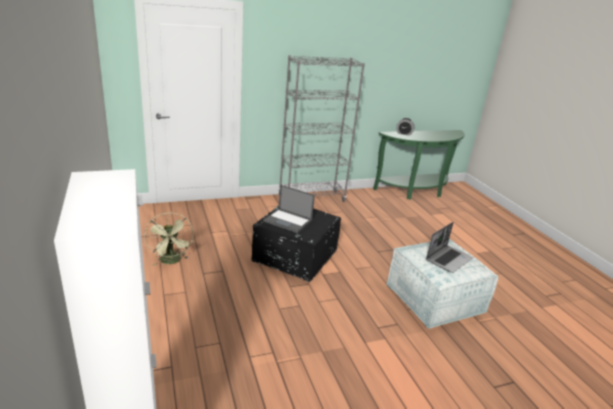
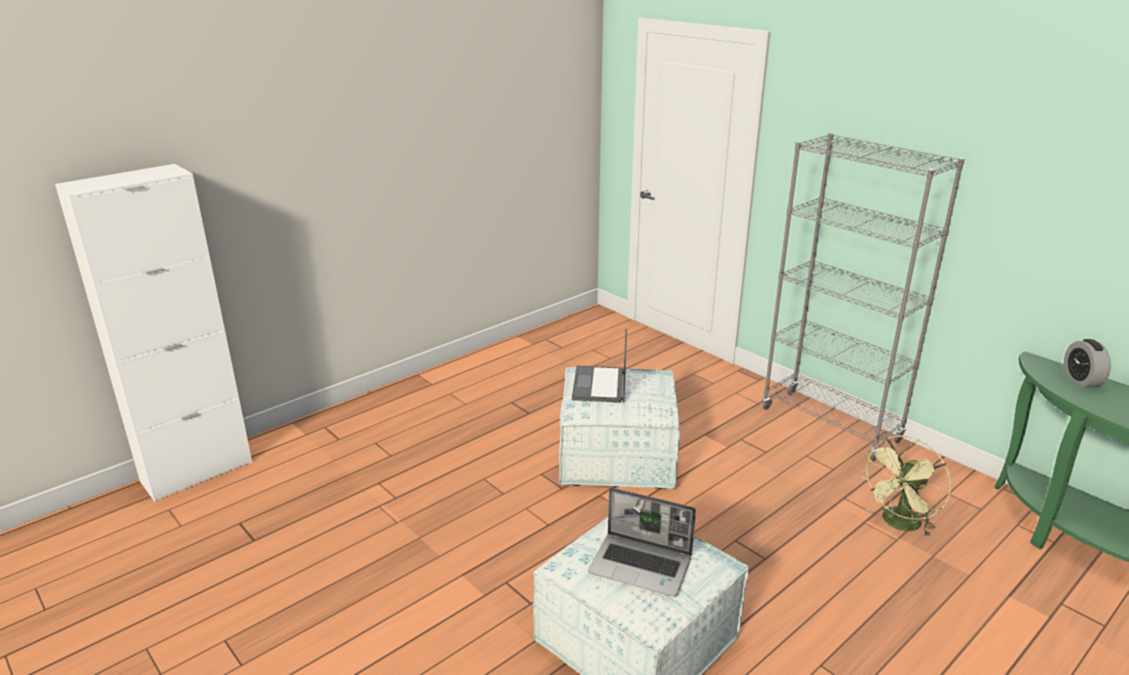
camera: 70 degrees right, 0 degrees up
(172, 261) = (516, 375): green fan -> green fan (898, 525)
(295, 258) = (617, 459): black ottoman -> white ottoman

